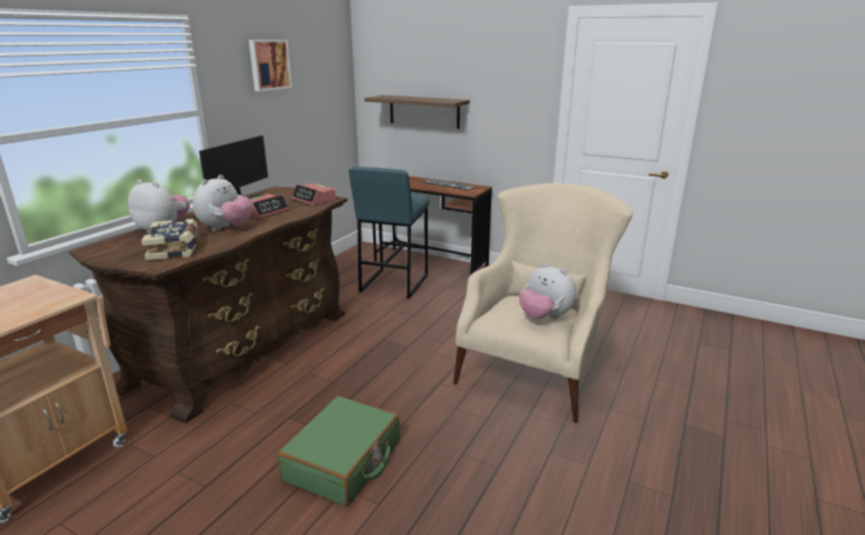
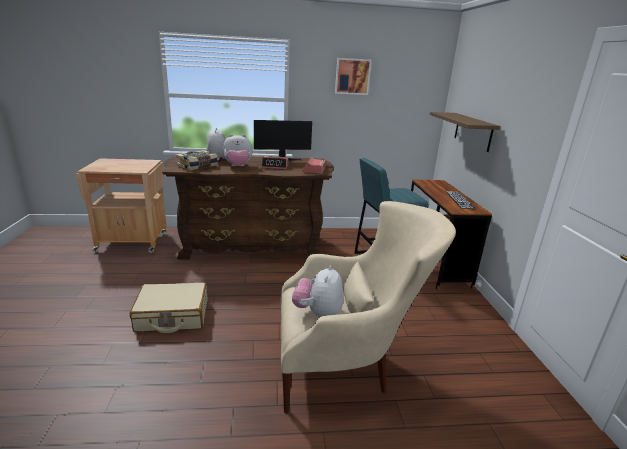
camera: 55 degrees right, 0 degrees up
(344, 461) = (172, 316): green suitcase -> beige suitcase

